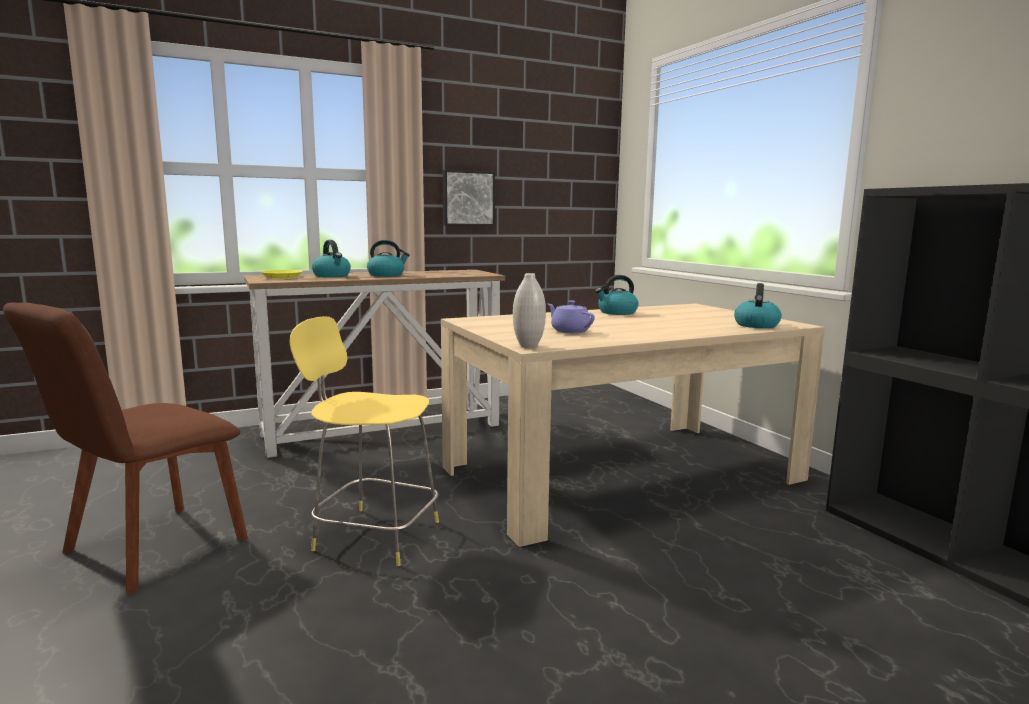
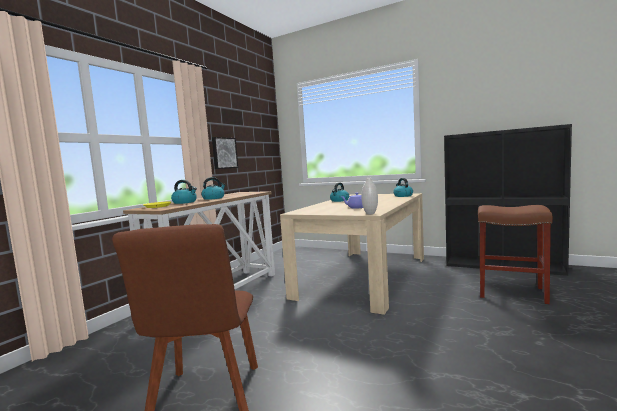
camera: 35 degrees left, 5 degrees down
(373, 534) = (317, 336): yellow stool -> none
(854, 620) = (512, 292): none -> brown stool

